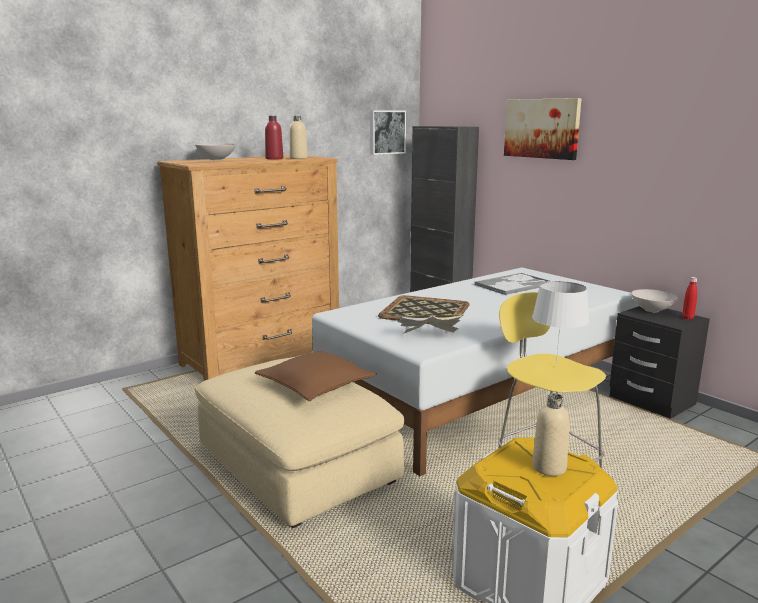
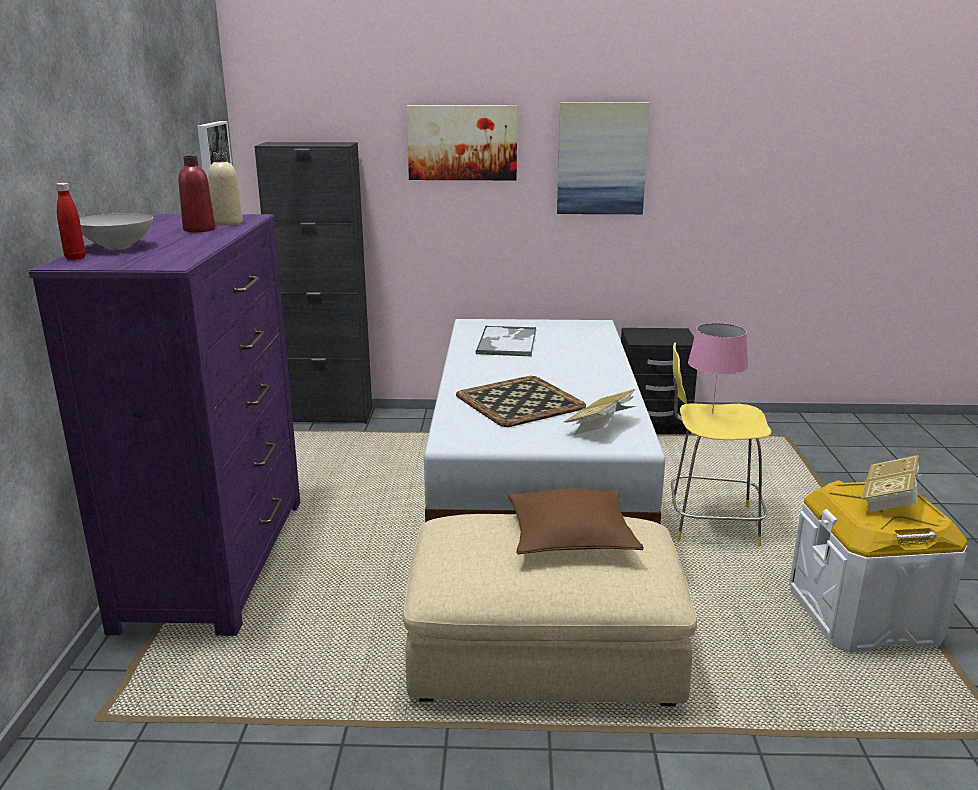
camera: 50 degrees left, 5 degrees up
(262, 358) = (216, 560): brown dresser -> purple dresser
(549, 467) = (889, 500): beige bottle -> book
(556, 365) = (713, 413): white table lamp -> pink table lamp
(644, 145) = (601, 158): none -> picture
(651, 310) = (641, 333): white bowl -> none
(687, 318) = (677, 332): red bottle -> red bottle (75, 258)

